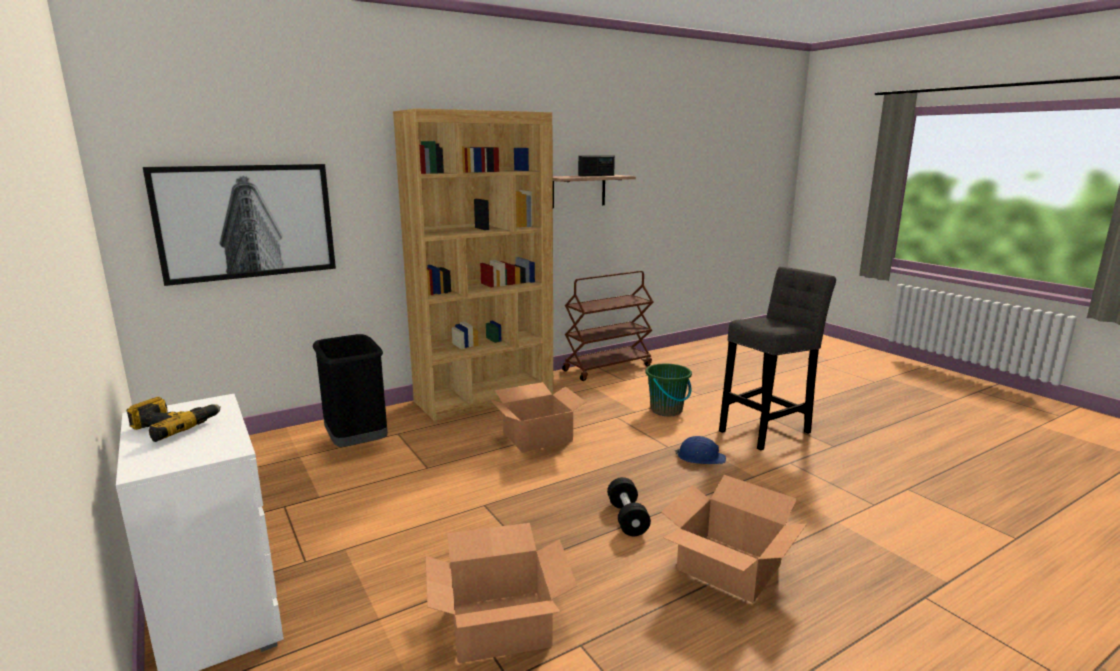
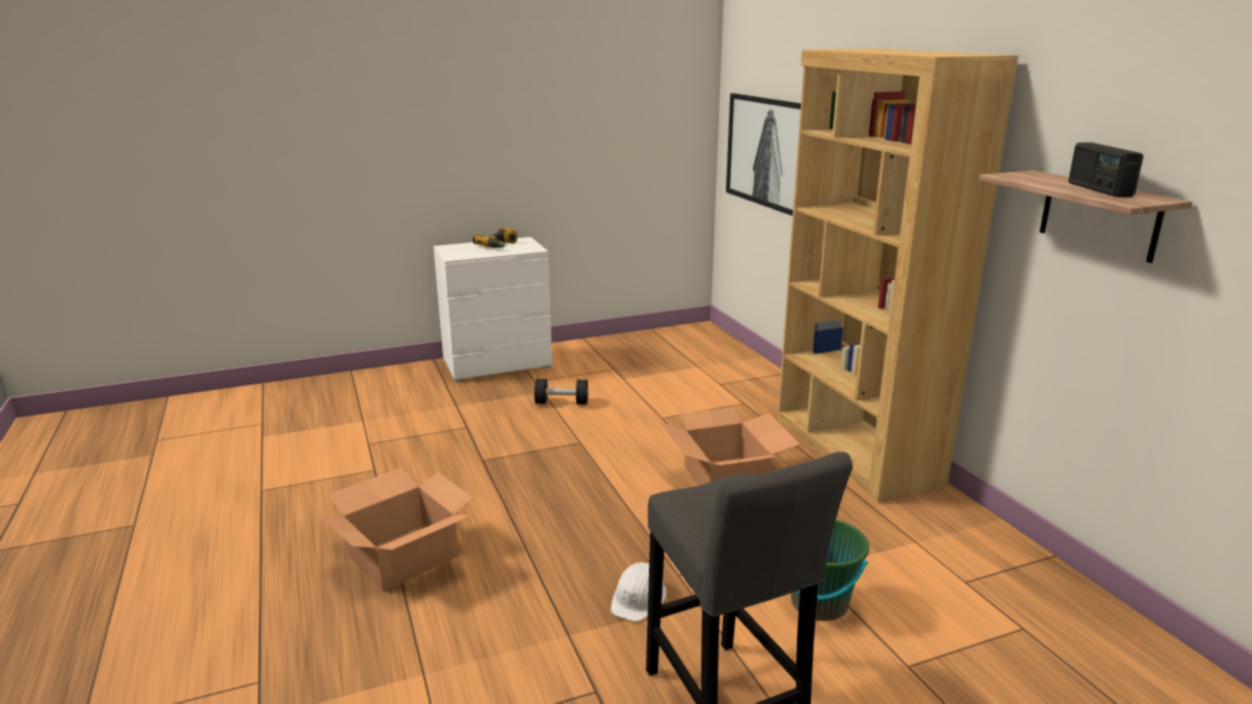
camera: 100 degrees right, 5 degrees up
(356, 443) = (722, 386): black trash can -> none
(499, 624) = (419, 443): cardboard box -> none
(607, 368) = (1033, 573): brown cart -> none
(627, 518) = (518, 513): black dumbbell -> black dumbbell (562, 403)
(700, 457) = (639, 598): blue hard hat -> white hard hat

